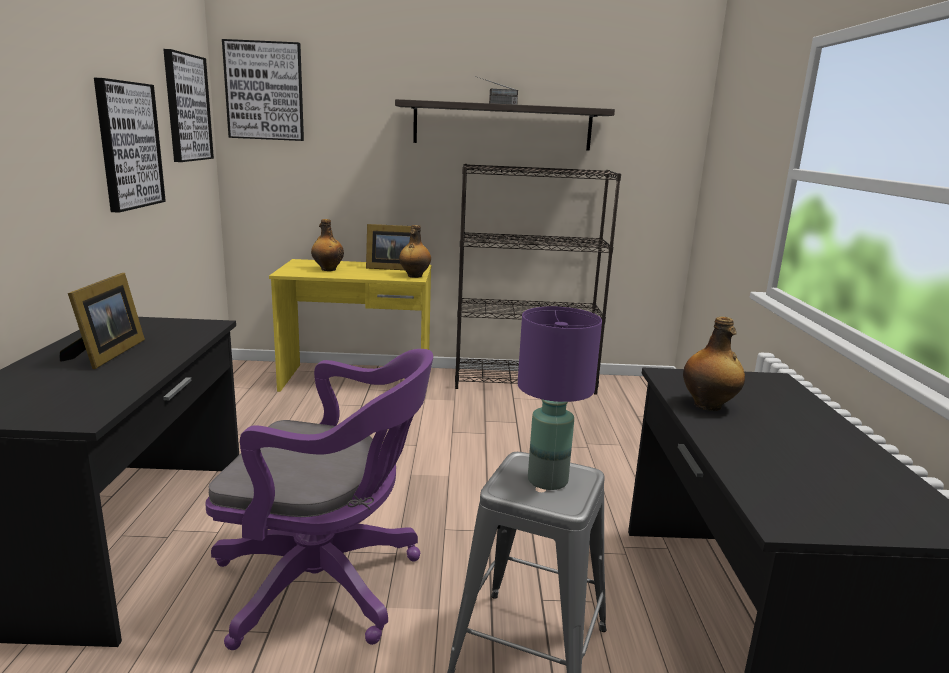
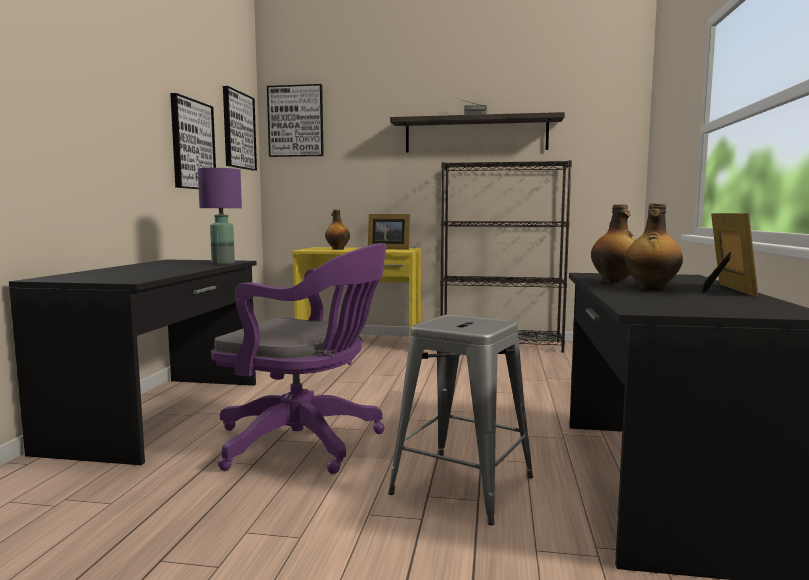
camera: 10 degrees right, 10 degrees down
(107, 354) = (158, 267): picture frame -> picture frame (725, 290)
(414, 276) = (404, 250): bottle -> bottle (651, 289)
(548, 481) = (468, 323): purple table lamp -> purple table lamp (223, 263)

